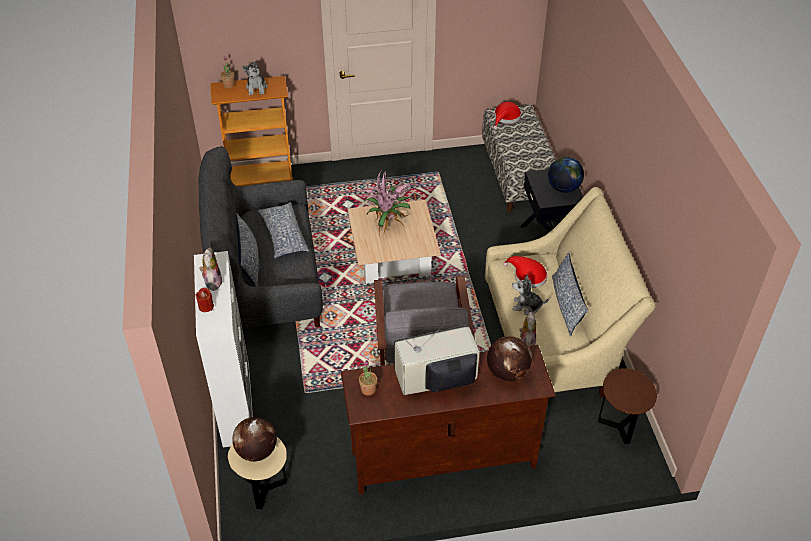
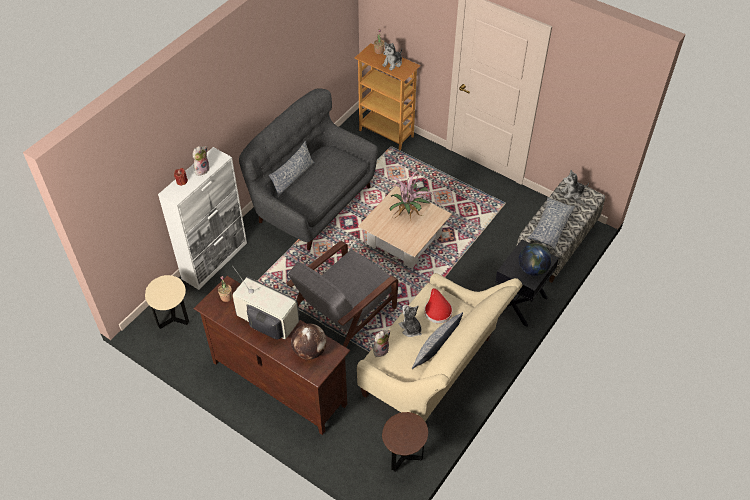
camera: 45 degrees right, 5 degrees up
(256, 451) = (166, 290): globe -> none
(283, 236) = (329, 175): pillow -> pillow (550, 227)
(506, 118) = (572, 193): red hat -> plush toy

